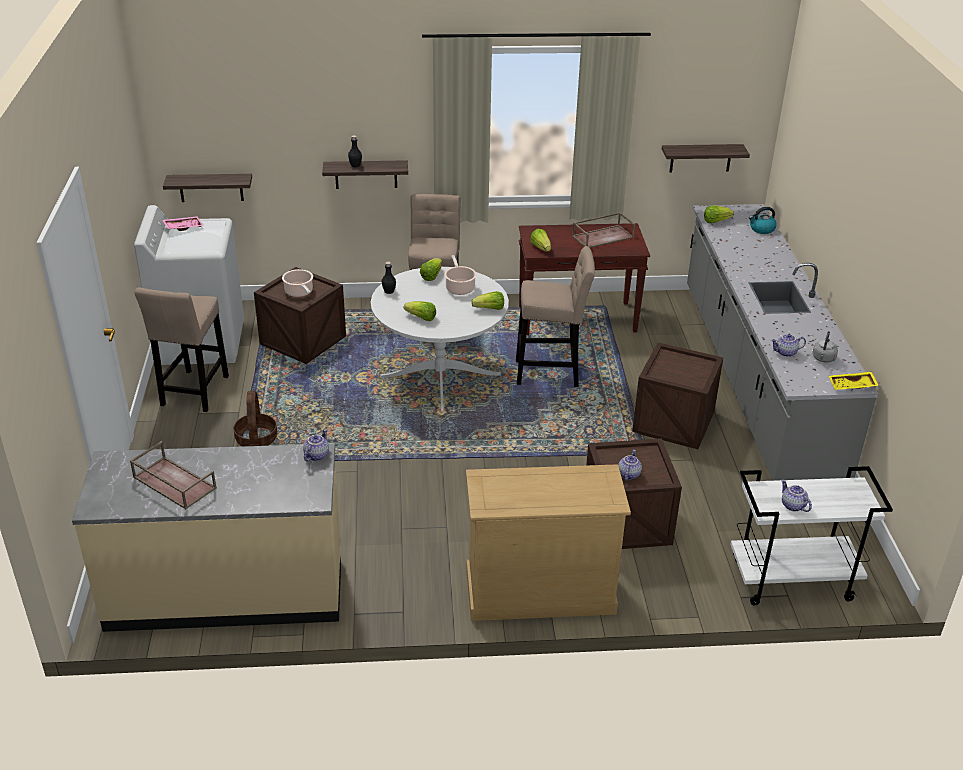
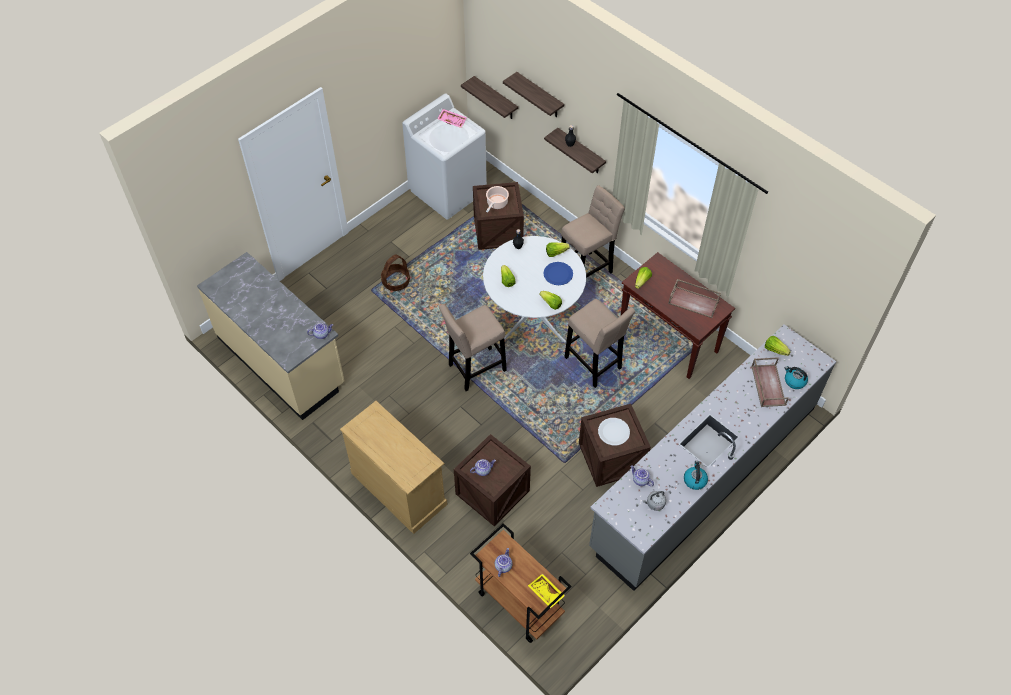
camera: 50 degrees right, 20 degrees up
(173, 483) = (252, 298): brown tray -> brown tray (767, 385)
(193, 393) = (404, 226): beige stool -> beige stool (474, 369)
(459, 287) = (558, 274): cooking pot -> blue plate
(678, 370) = (613, 432): none -> white plate
(700, 158) = (799, 297): shelf -> shelf (539, 96)
(791, 581) = (518, 603): white cart -> brown cart
(817, 325) = (694, 480): none -> kettle
(852, 386) = (637, 535): yellow tray -> yellow tray (545, 593)

